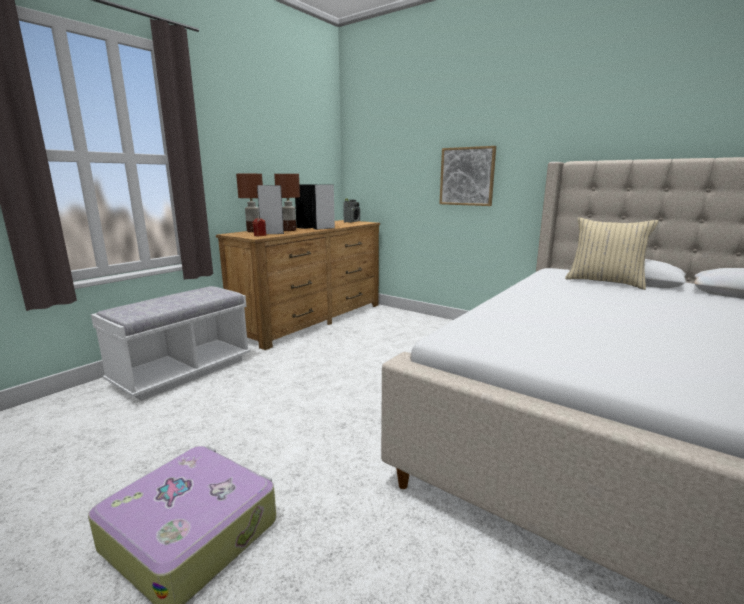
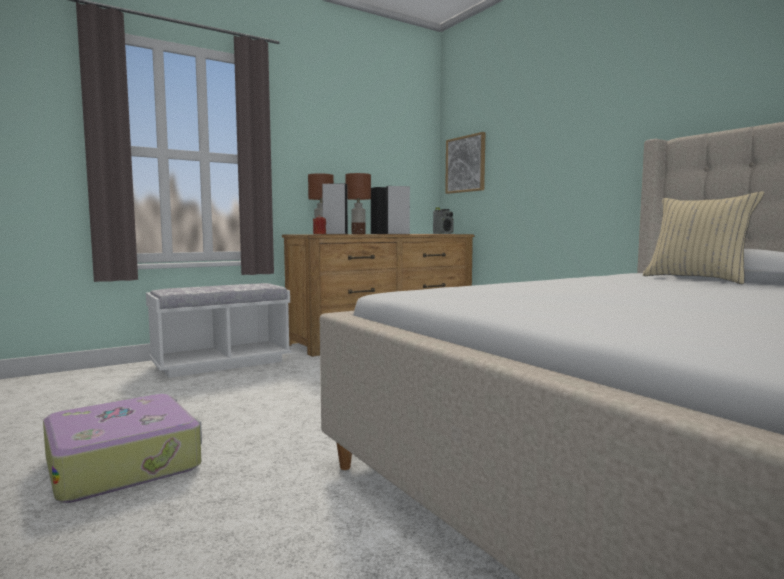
camera: 20 degrees right, 10 degrees down
(467, 176) = (564, 172): picture -> picture (465, 164)

